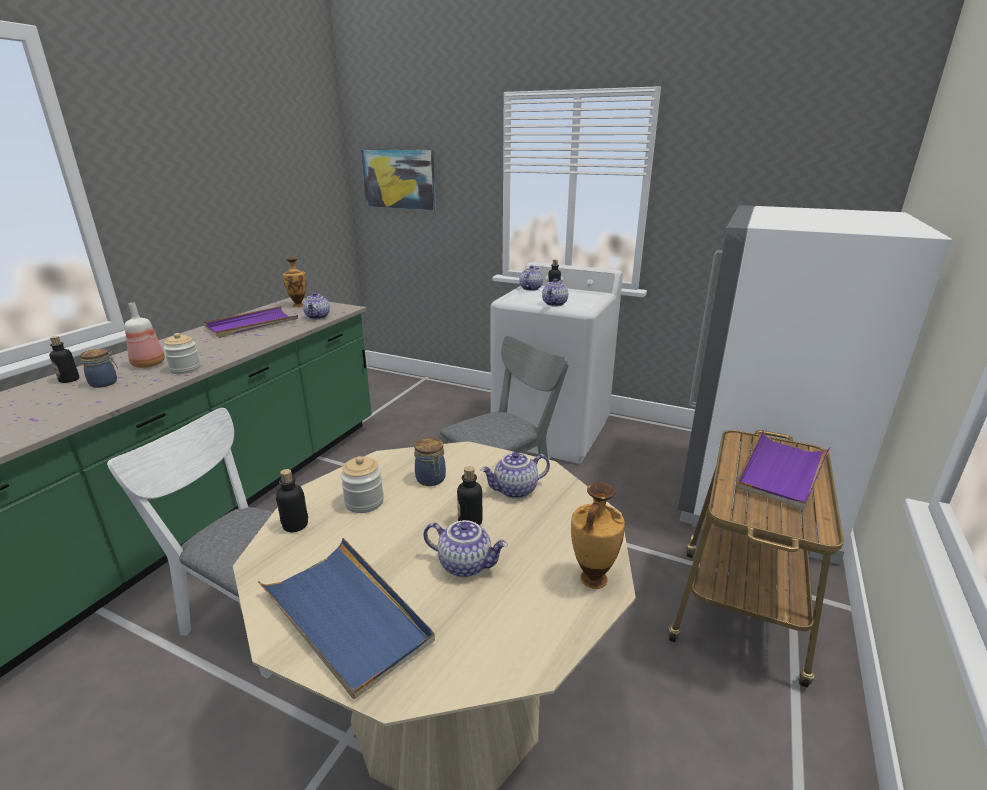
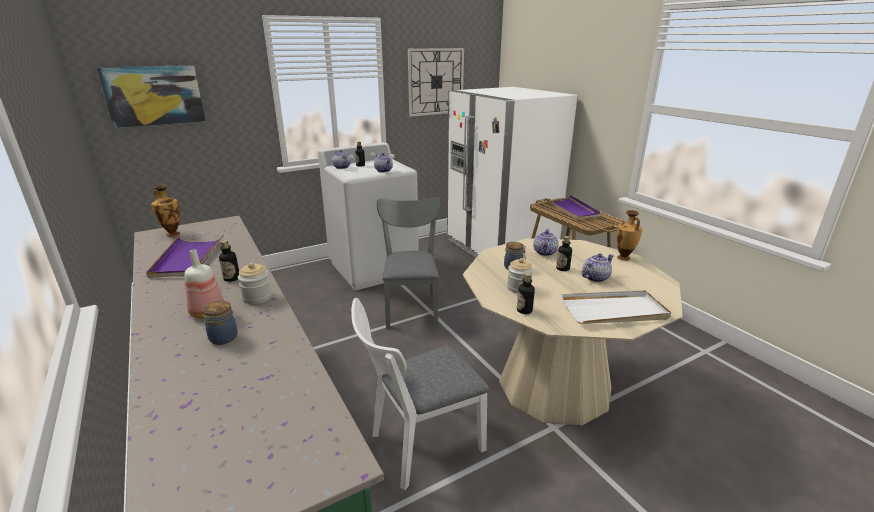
camera: 55 degrees left, 0 degrees up
(69, 380) = (174, 357): bottle -> bottle (232, 278)
(318, 317) = (227, 233): teapot -> none
(346, 616) = (614, 311): blue tray -> white tray
(746, 190) = (436, 82): none -> wall clock

